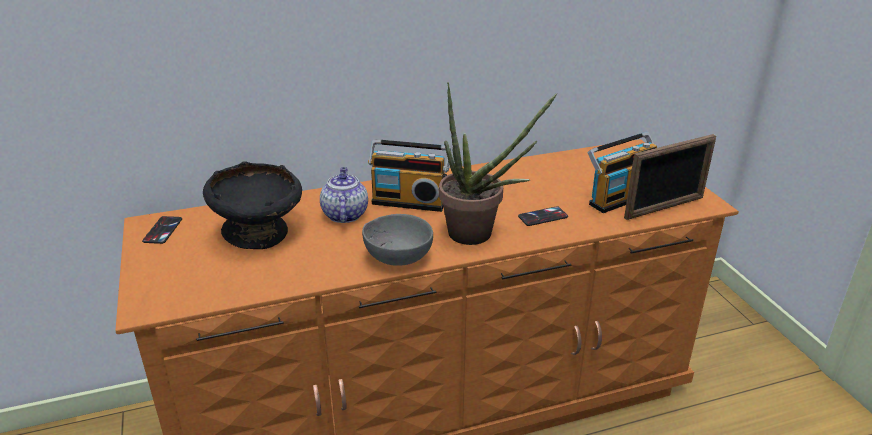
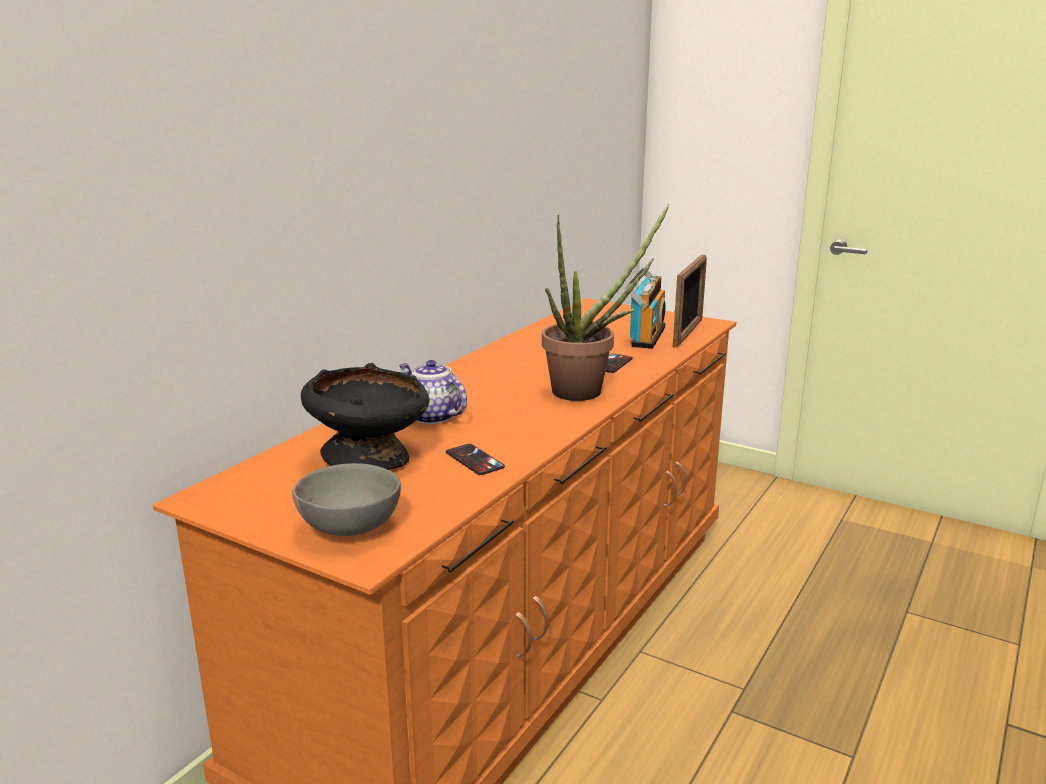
camera: 40 degrees left, 10 degrees down
(162, 230) = (238, 495): phone -> phone (474, 460)
(397, 257) = (548, 427): grey bowl -> grey bowl (347, 527)
(409, 201) = (476, 388): radio -> none

